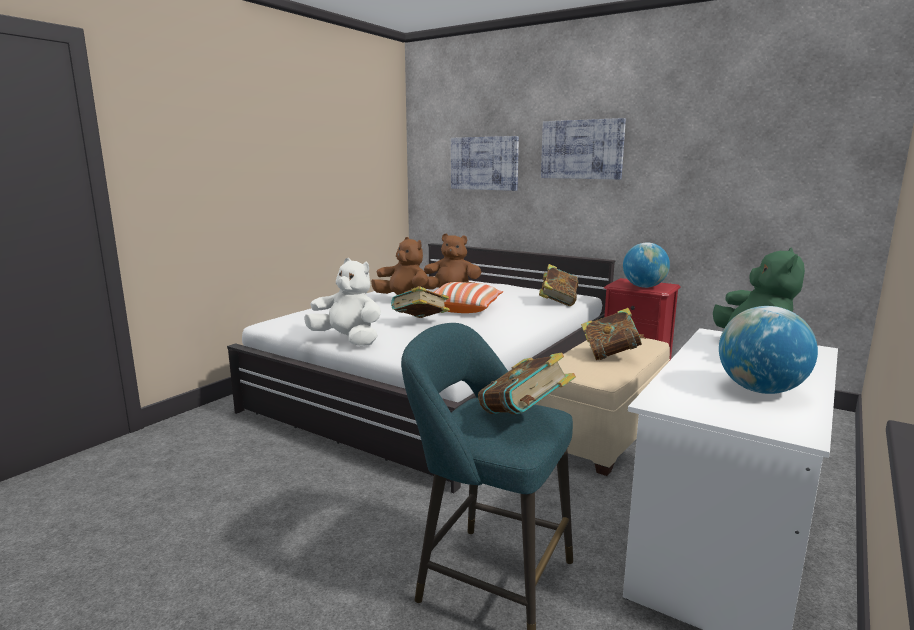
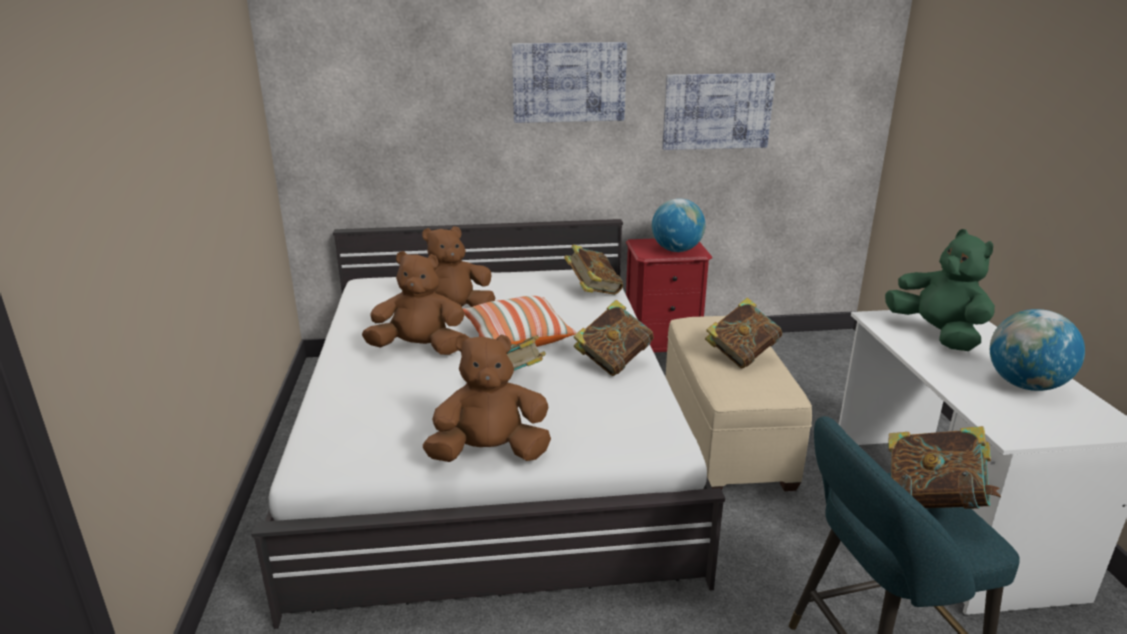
camera: 40 degrees left, 10 degrees up
(348, 340) = (490, 453): white plush toy -> brown plush toy
(484, 163) = (417, 104): picture -> picture (717, 111)
(495, 329) = (613, 362): none -> book

